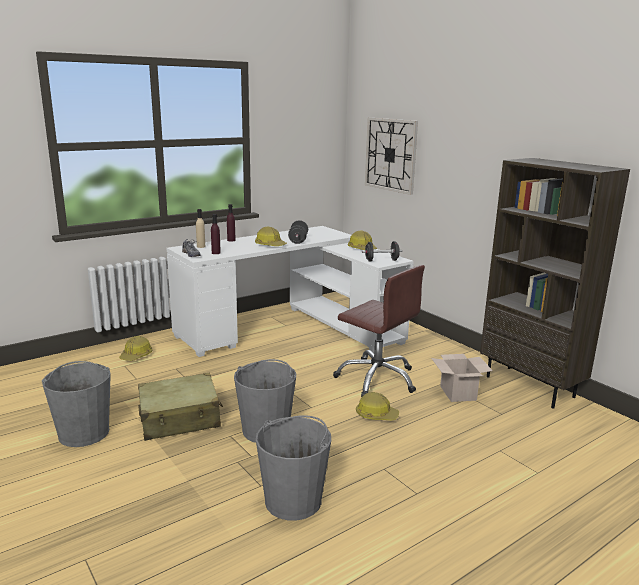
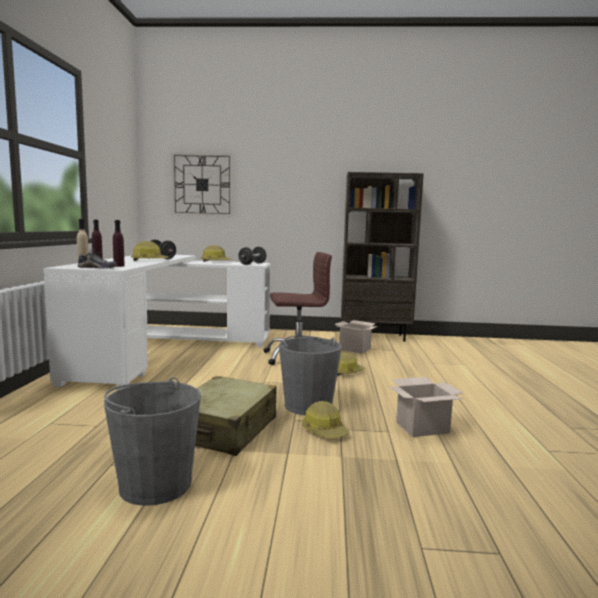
camera: 50 degrees left, 10 degrees down
(136, 355) = (44, 412): hard hat -> hard hat (324, 431)
(293, 500) = (423, 427): grey bucket -> cardboard box

